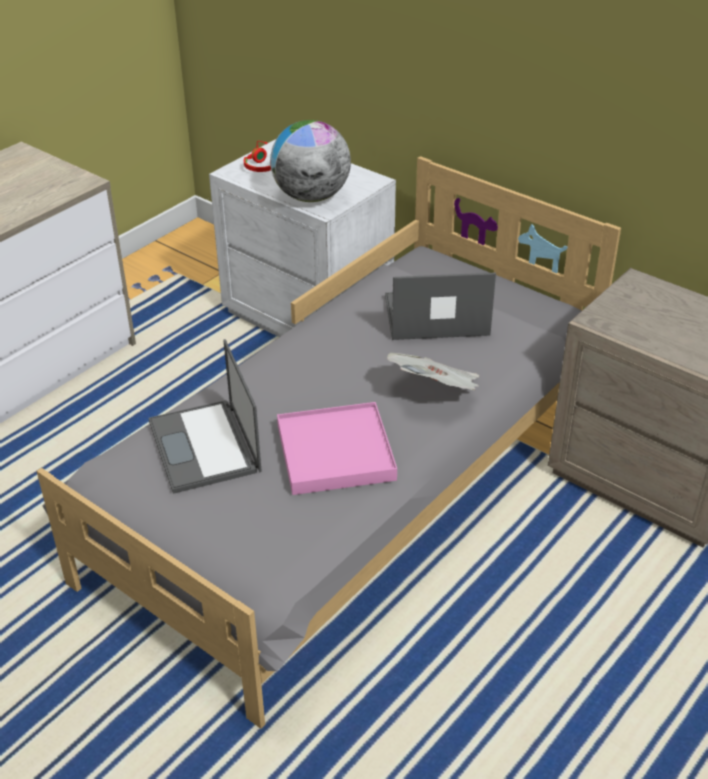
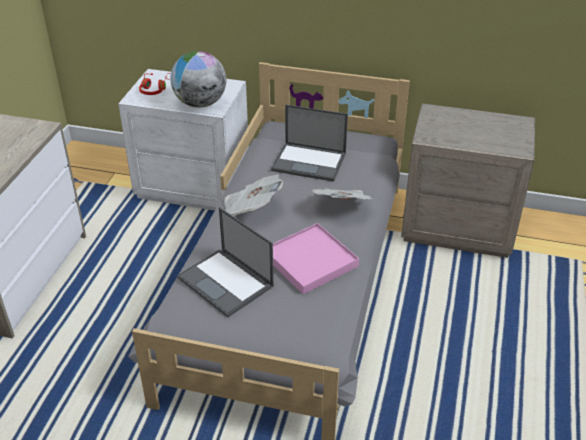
camera: 25 degrees left, 0 degrees up
(308, 358) = (251, 208): none -> newspaper
(435, 316) = (310, 162): laptop -> laptop turned 135 degrees counterclockwise

